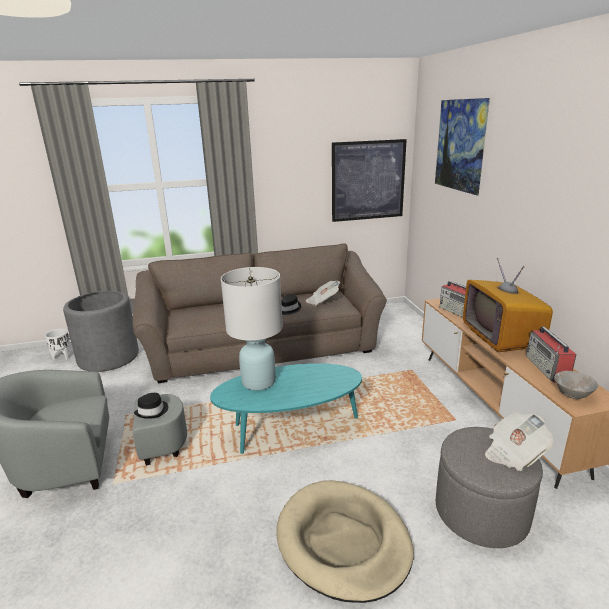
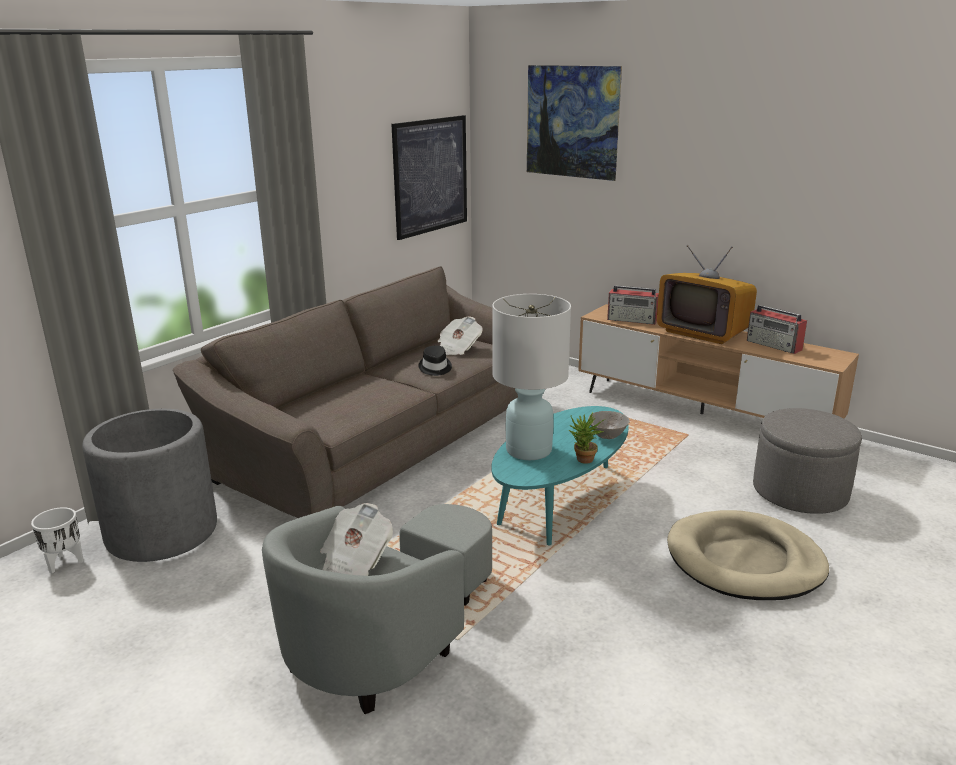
camera: 40 degrees left, 0 degrees up
(152, 411) = (451, 527): black hat -> none
(275, 403) = (583, 461): none -> potted plant
(514, 453) = (824, 418): newspaper -> newspaper (354, 560)
(572, 395) = (818, 358): grey bowl -> grey bowl (607, 436)

